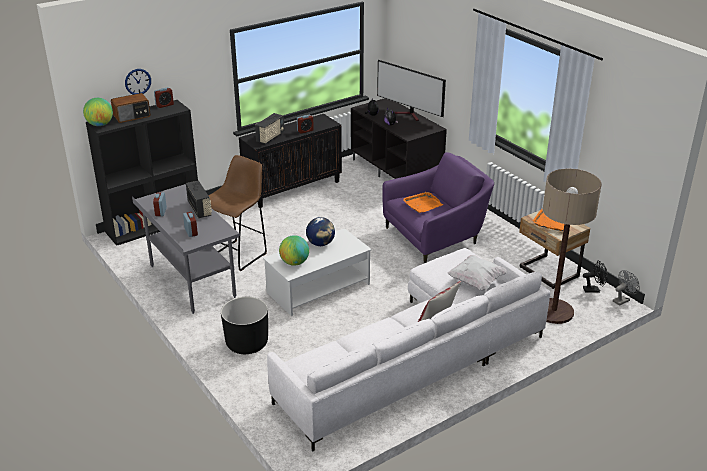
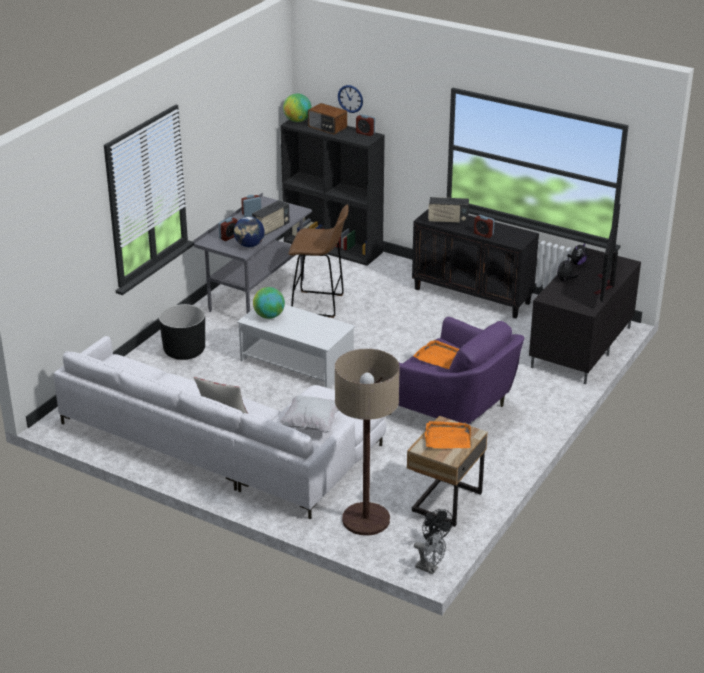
camera: 65 degrees right, 0 degrees up
(320, 244) = (313, 320): globe -> globe (249, 245)

